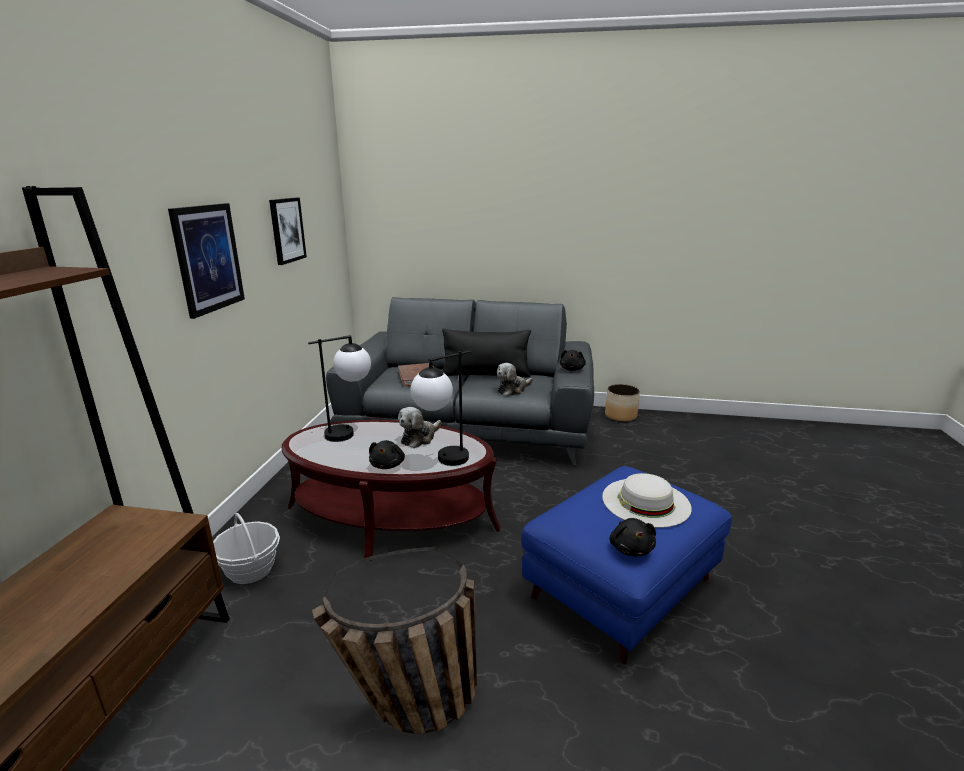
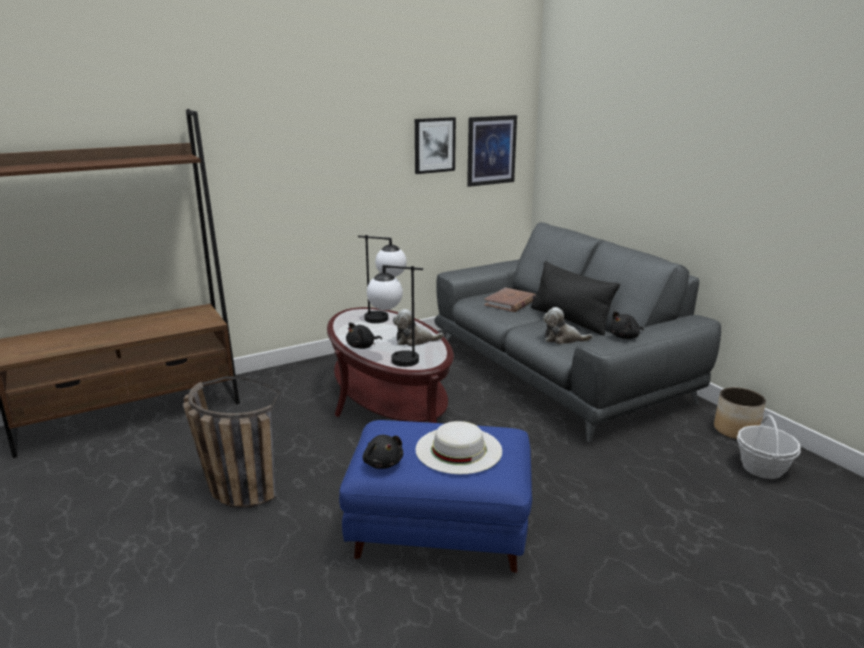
camera: 50 degrees right, 0 degrees up
(208, 258) = (331, 161): picture -> picture (491, 150)
(250, 569) = (281, 387): basket -> basket (762, 468)
(631, 548) = (382, 463): black plush toy -> black plush toy turned 75 degrees counterclockwise

